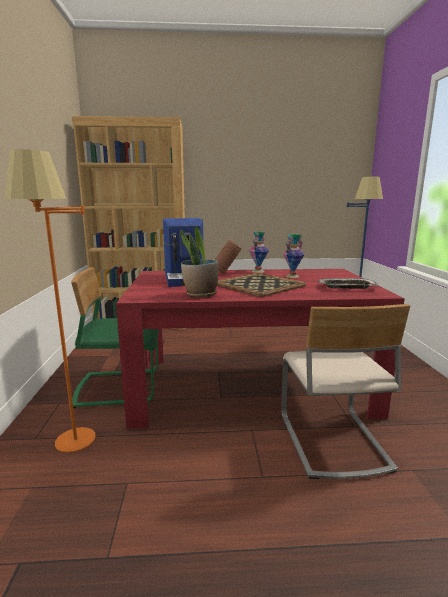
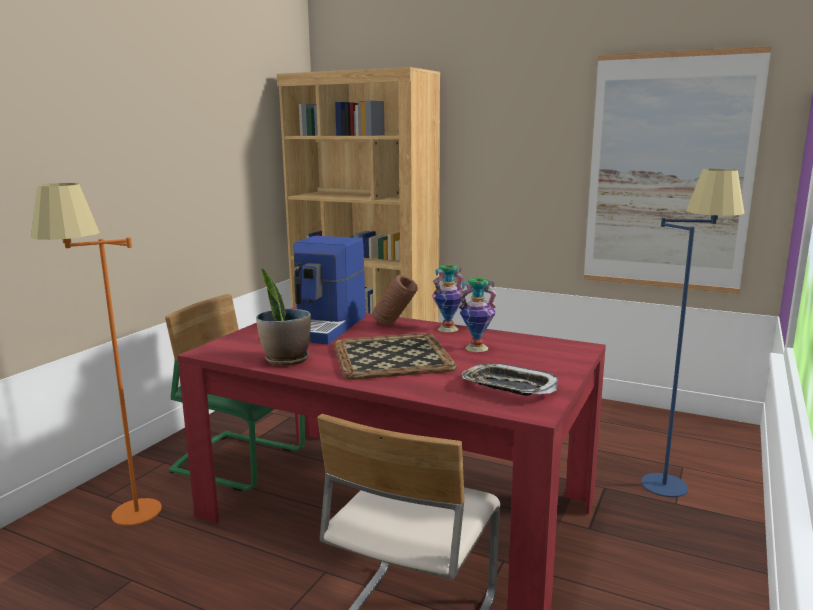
camera: 30 degrees right, 0 degrees up
(313, 188) = (668, 173): none -> picture

